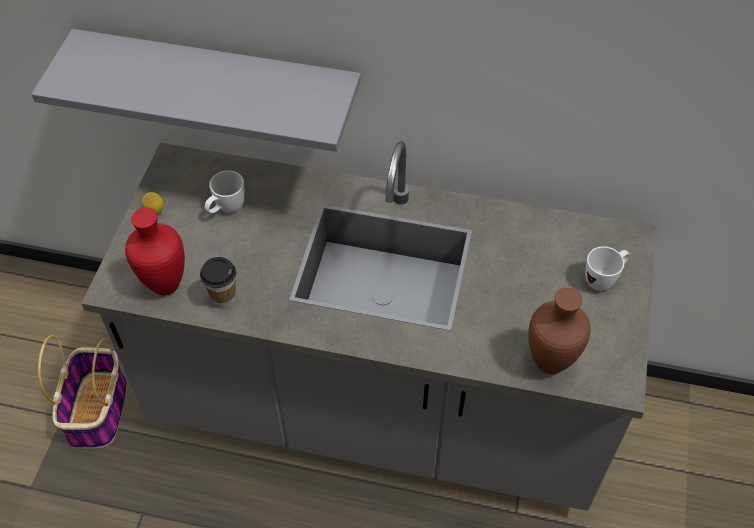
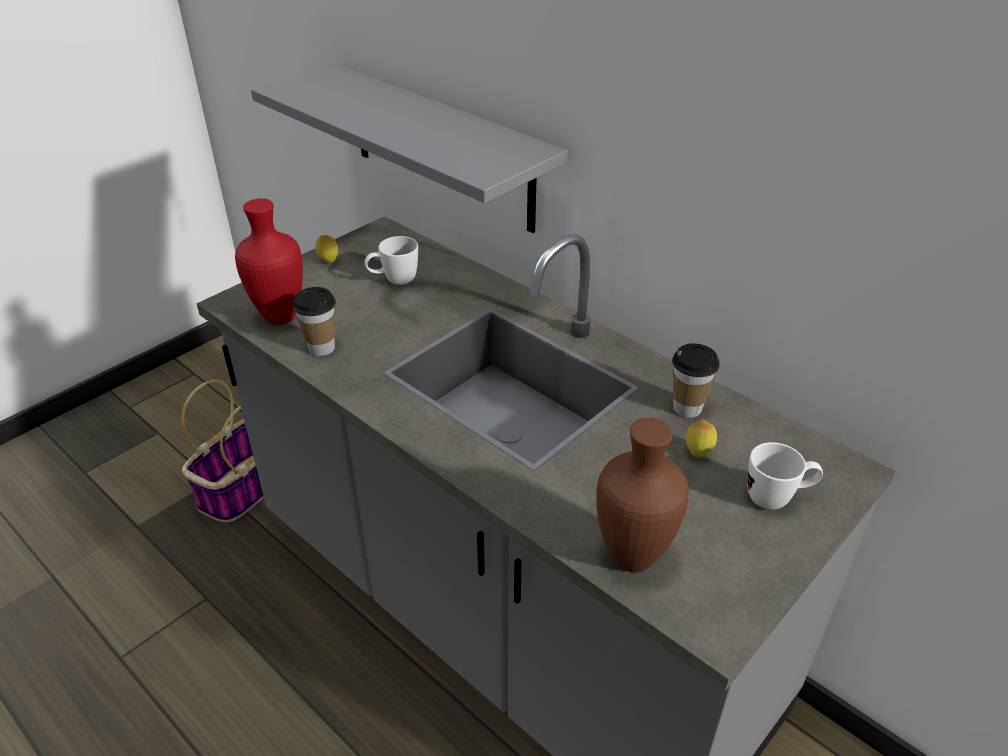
camera: 30 degrees right, 15 degrees down
(512, 233) = (687, 408): none -> cup
(540, 267) = (698, 453): none -> lemon

